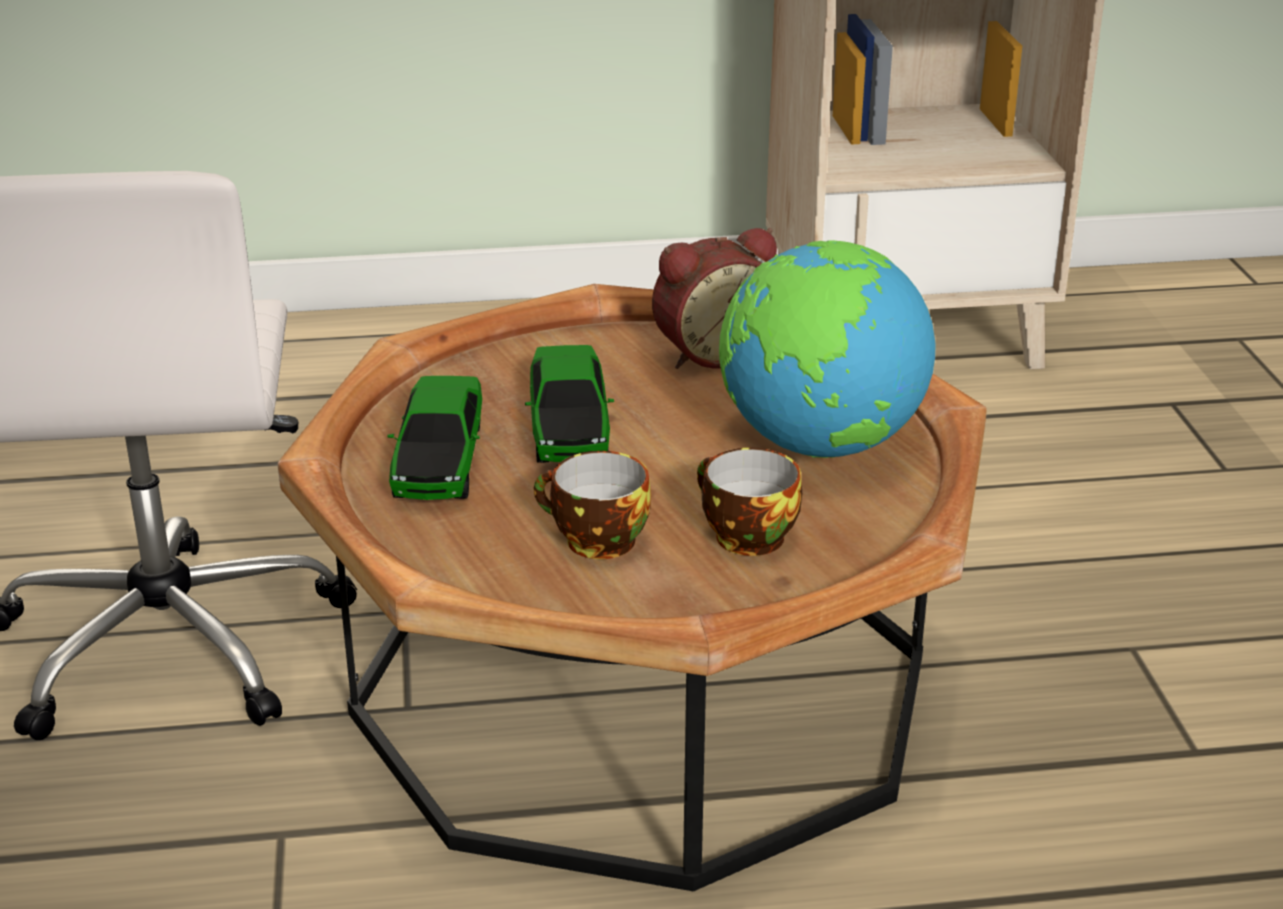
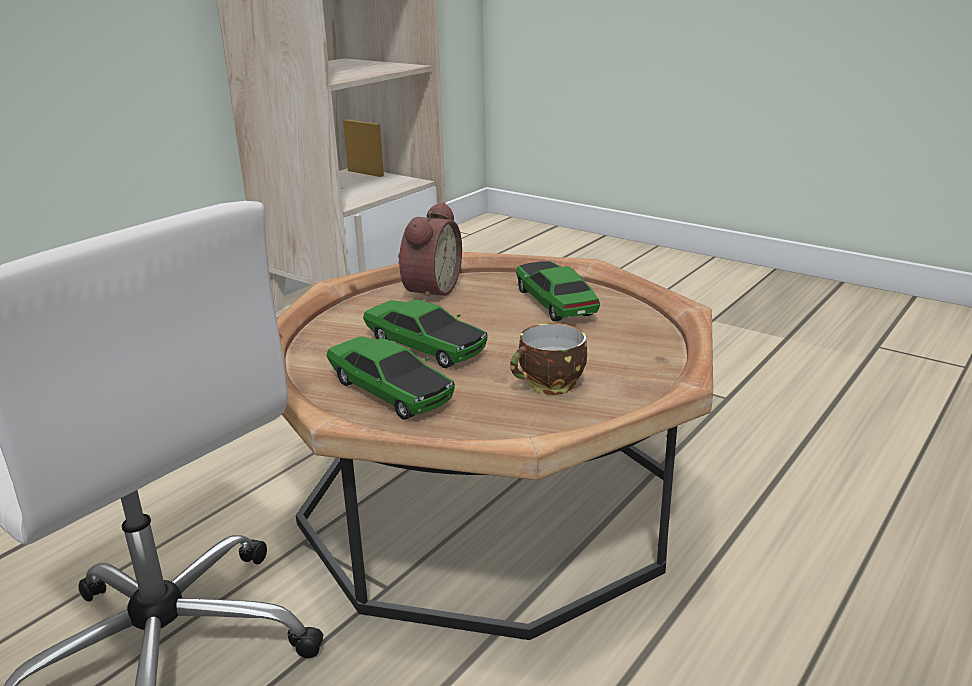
camera: 45 degrees left, 5 degrees down
(743, 537) = (607, 350): cup -> none
(819, 445) = (555, 304): globe -> toy car

